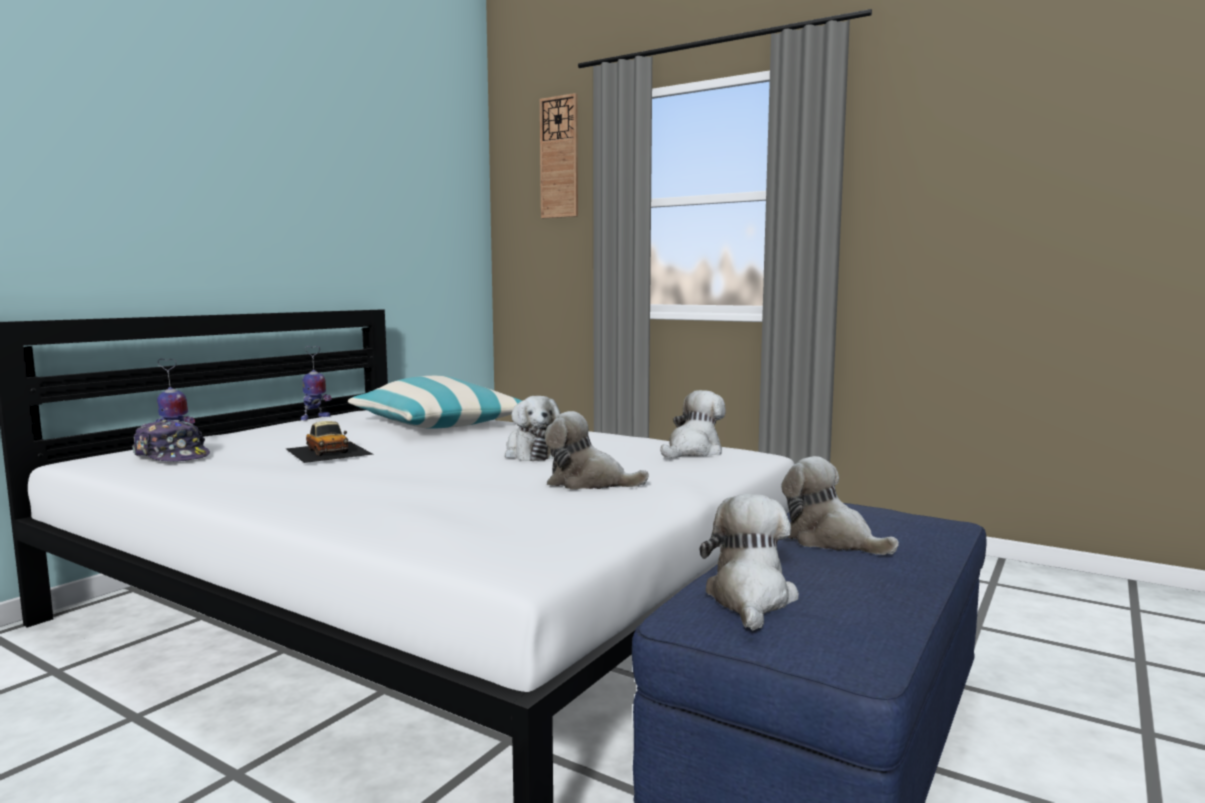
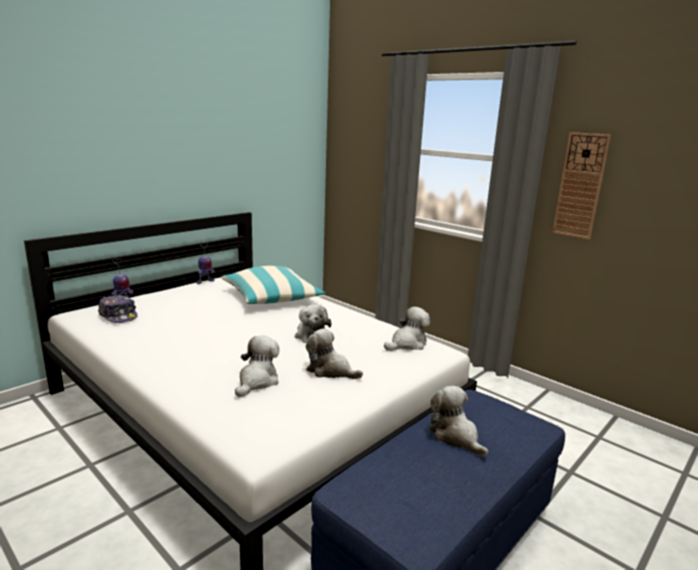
camera: 10 degrees right, 10 degrees up
(329, 451) = (200, 320): toy car -> none
(559, 157) = (369, 112): wall clock -> wall clock (580, 186)
(750, 599) = (382, 483): plush toy -> plush toy (257, 381)

